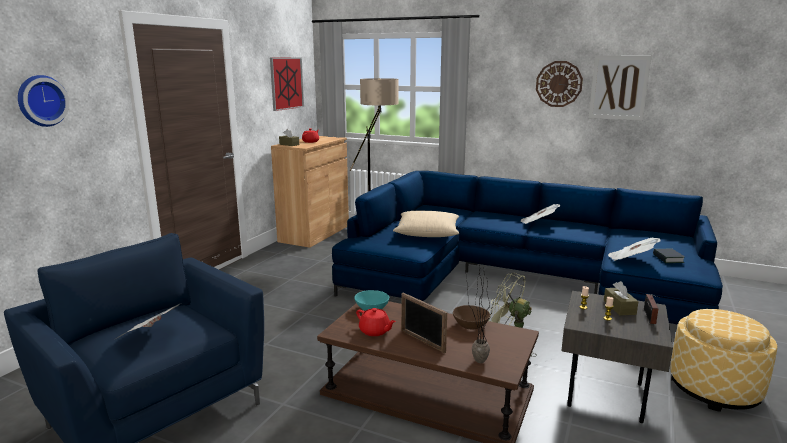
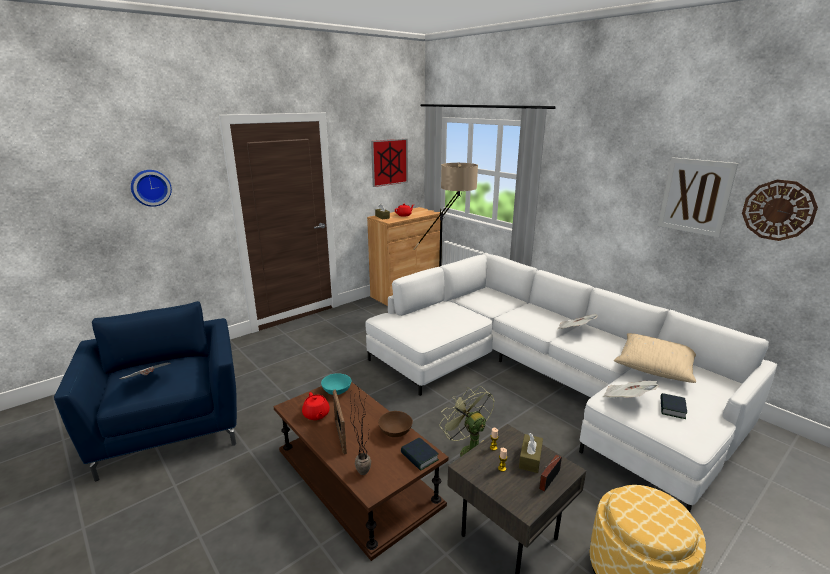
camera: 25 degrees right, 5 degrees up
(427, 233) = (455, 321): beige pillow -> beige pillow (655, 366)
(514, 277) = (541, 378): blue sofa -> white sofa
(515, 337) = (419, 457): none -> book
(559, 84) = (630, 185): wall clock -> wall clock (778, 210)

